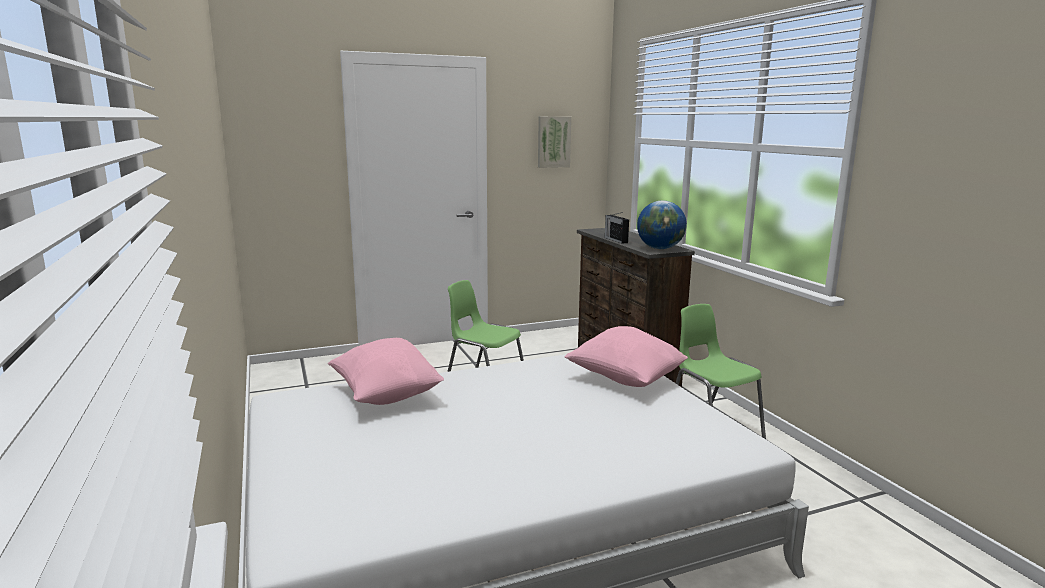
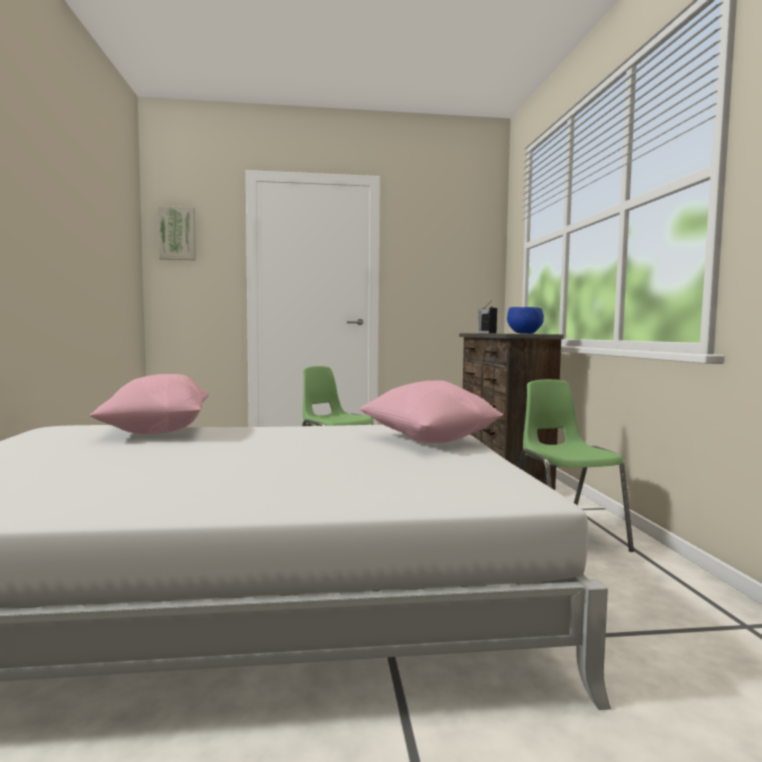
camera: 15 degrees right, 10 degrees down
(553, 142) = (447, 256): picture -> picture (177, 233)
(660, 248) = (525, 333): globe -> blue bowl

